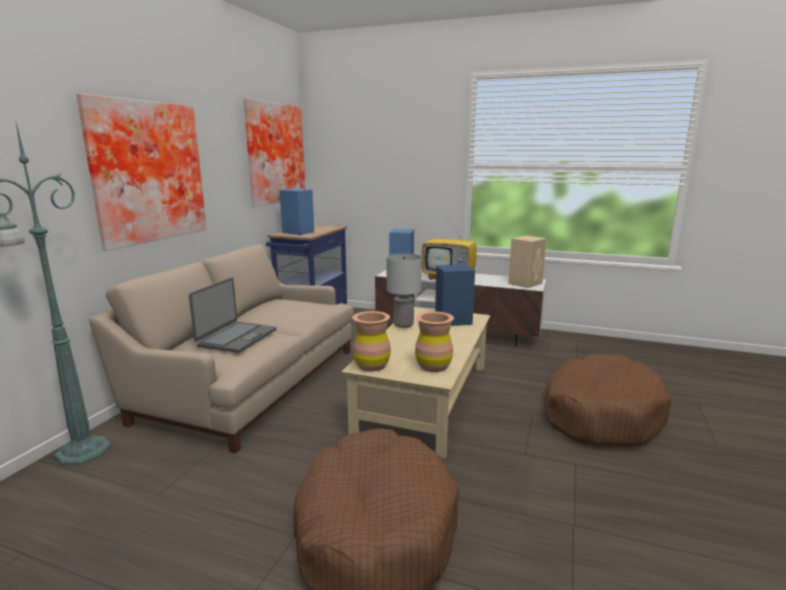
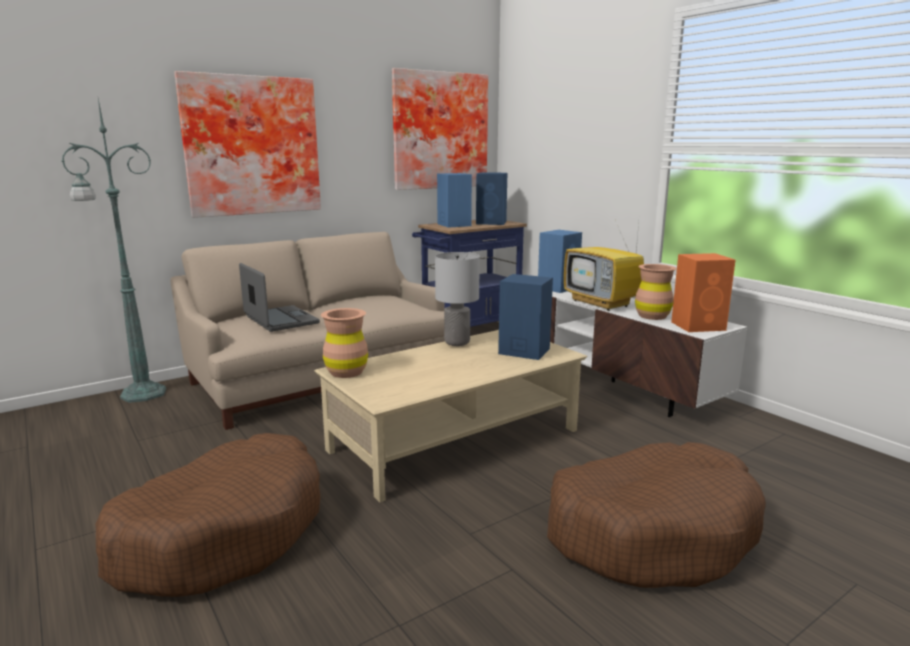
camera: 35 degrees right, 0 degrees up
(236, 338) = (280, 320): laptop -> laptop turned 90 degrees counterclockwise
(321, 228) = (492, 223): none -> blue speaker
(433, 366) = (401, 388): brown vase -> brown vase (652, 316)
(525, 283) = (699, 326): beige speaker -> orange speaker

